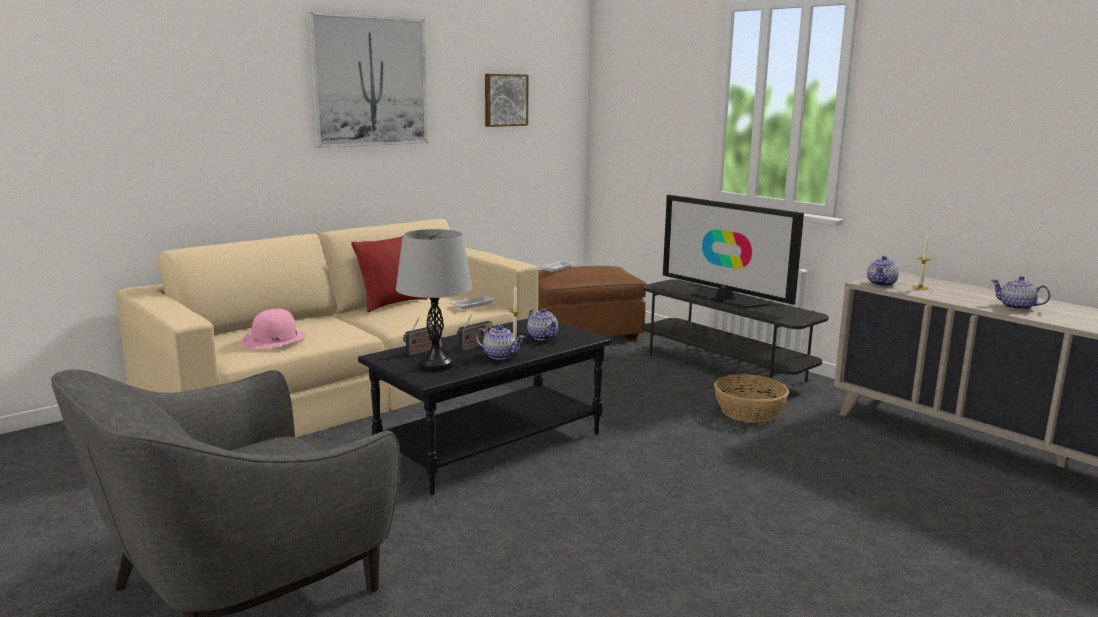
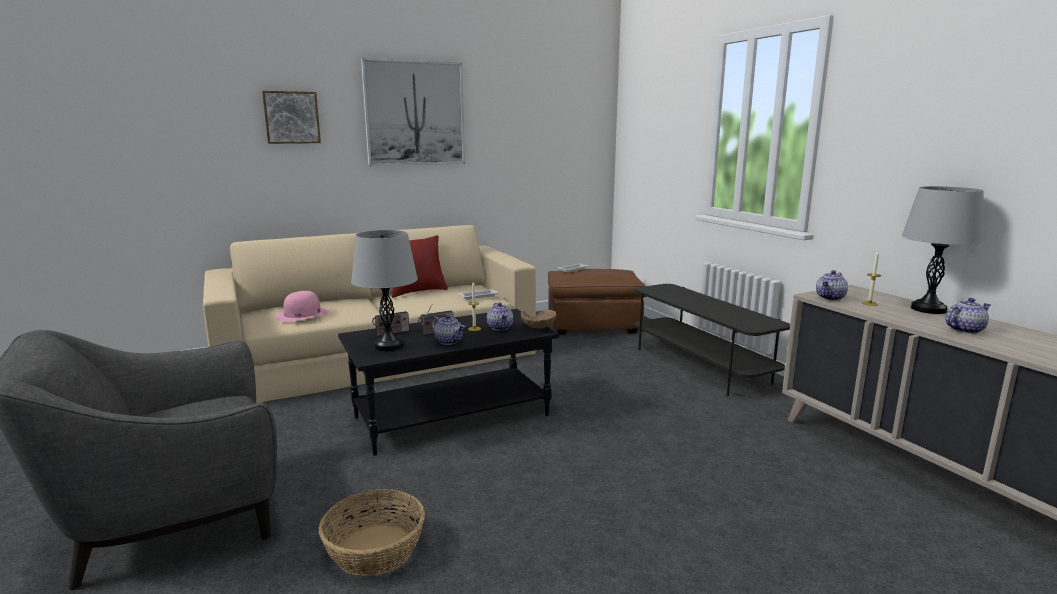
camera: 15 degrees right, 0 degrees up
(505, 100) = (537, 129): picture -> picture (291, 117)
(586, 336) = (538, 329): none -> brown bowl
(725, 299) = (701, 303): television -> none
(748, 411) = (698, 408): basket -> basket (374, 550)
(973, 290) = (928, 309): none -> grey table lamp
(1016, 307) = (964, 330): teapot -> teapot turned 105 degrees clockwise

